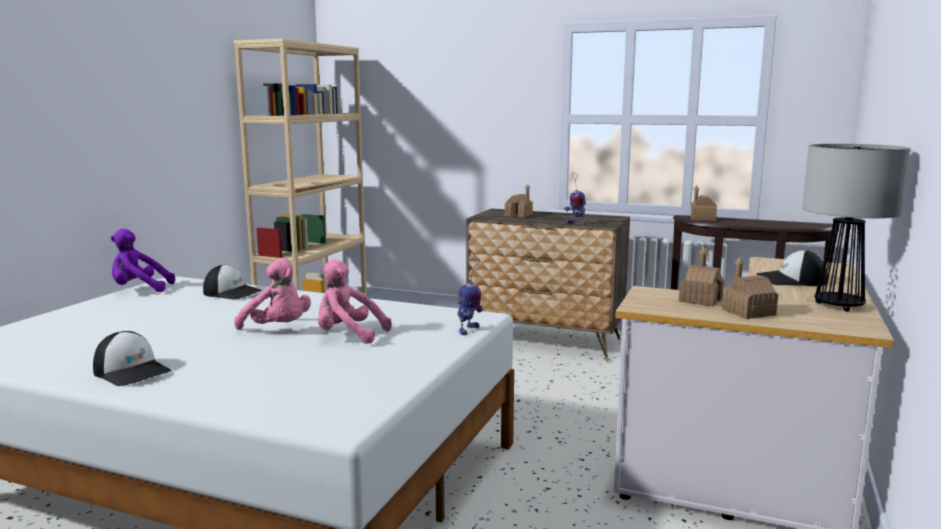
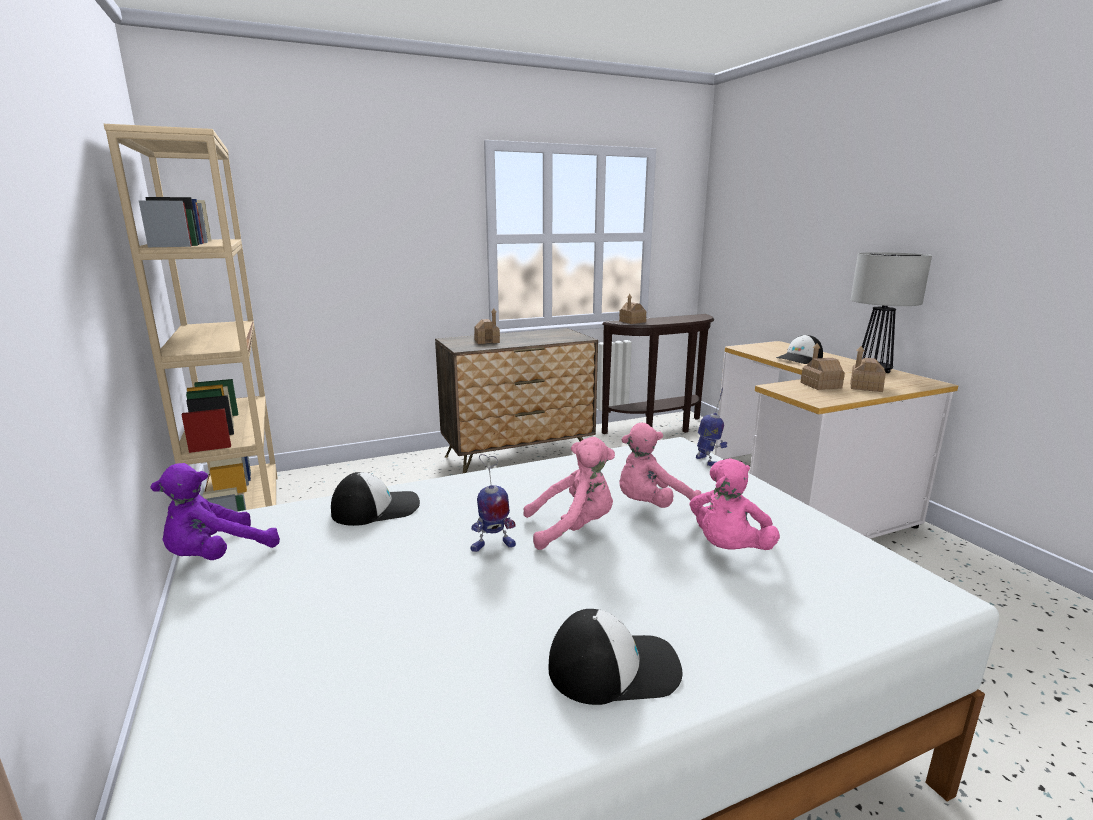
camera: 45 degrees left, 5 degrees up
(314, 364) = (728, 549): none -> pink plush toy
(576, 223) = (557, 341): toy robot -> toy robot (492, 546)

